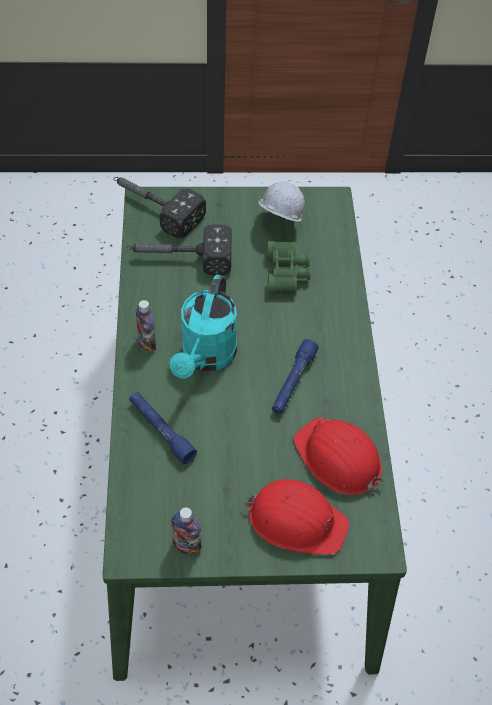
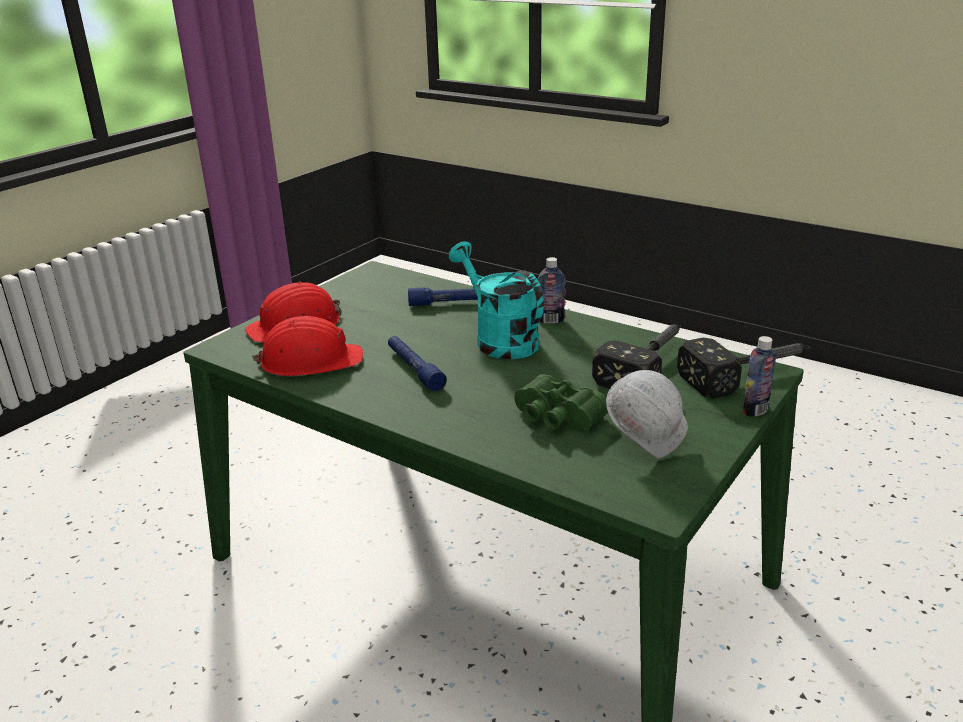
camera: 130 degrees right, 25 degrees down
(186, 546) = (347, 287): bottle -> bottle (755, 410)

